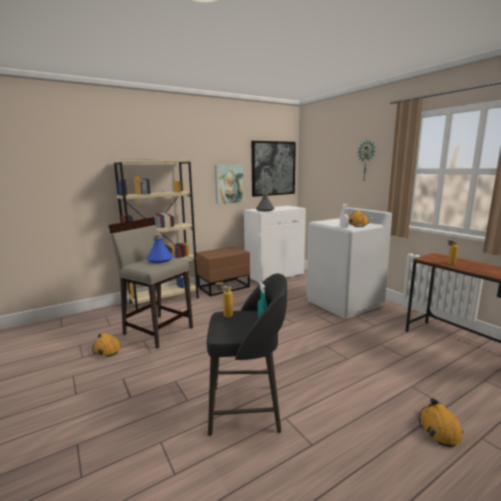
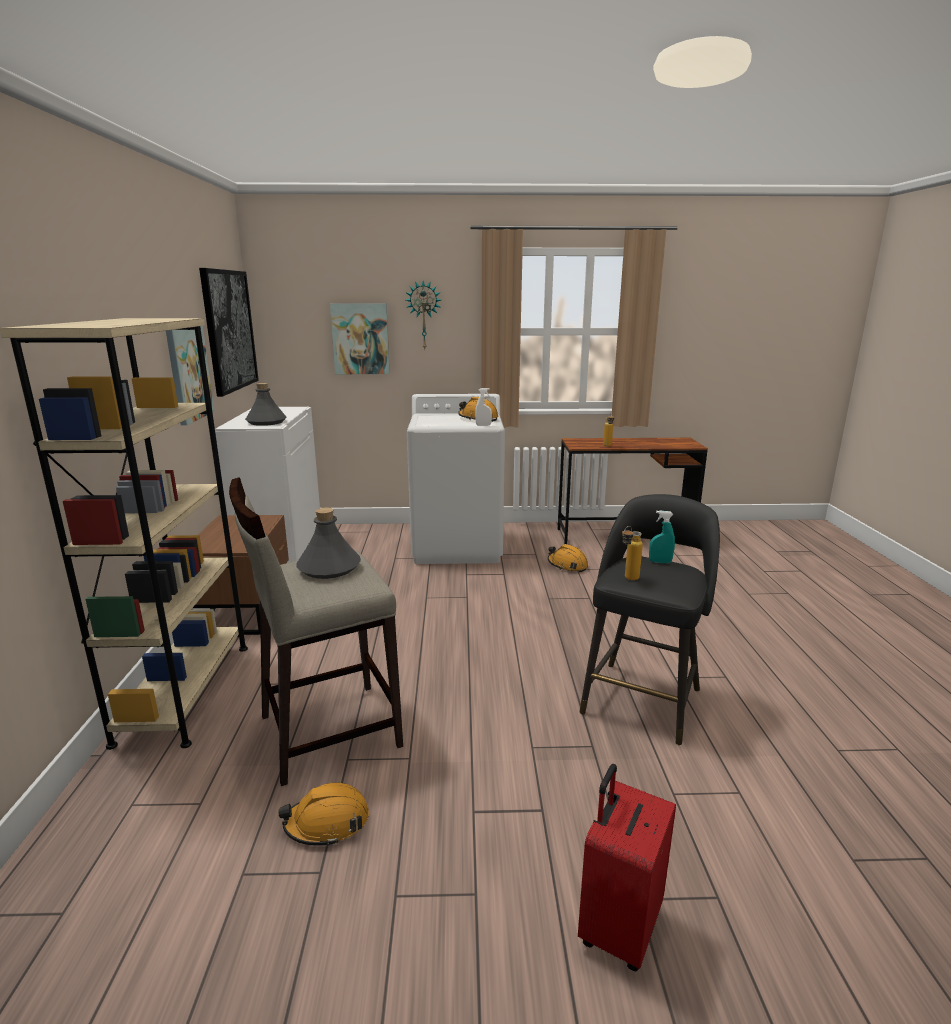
camera: 60 degrees left, 5 degrees up
(59, 441) = (618, 926): none -> red suitcase
(160, 260) = (329, 567): blue bottle -> grey bottle
(336, 174) = (360, 339): none -> picture
(439, 428) = (730, 604): orange hard hat -> orange hard hat (567, 565)

